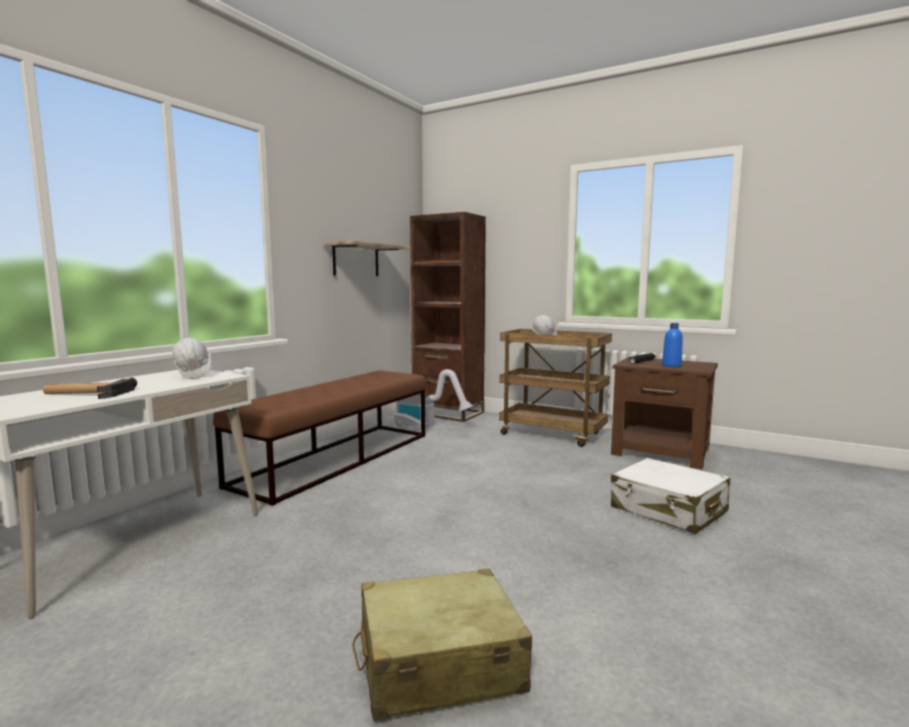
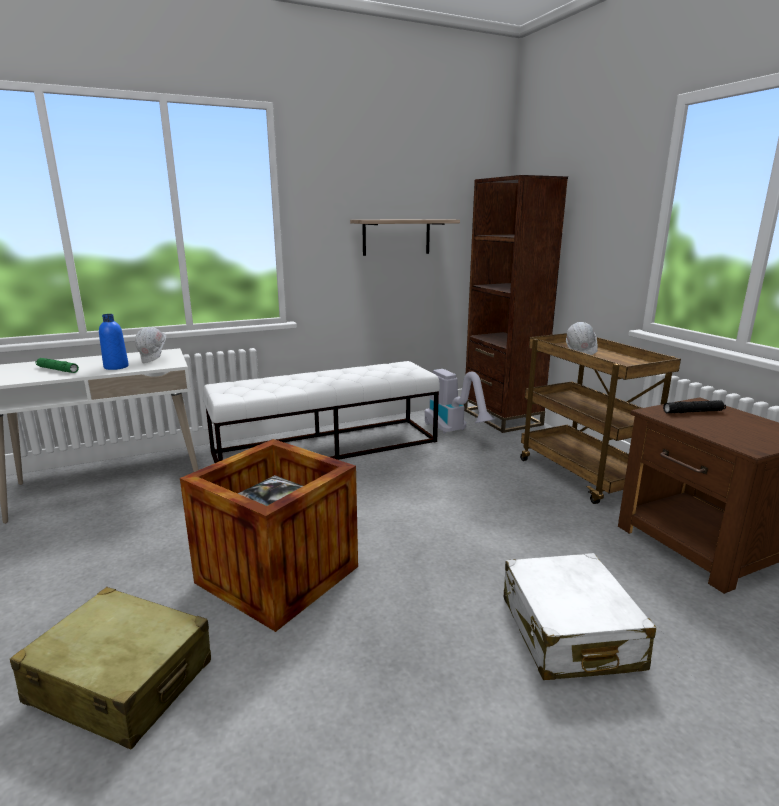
camera: 35 degrees right, 10 degrees up
(87, 394) = (57, 370): hammer -> green flashlight
(337, 458) = (327, 447): brown bench -> white bench
(444, 547) = (278, 574): none -> crate
(671, 365) = (724, 428): blue bottle -> blue bottle (116, 367)

